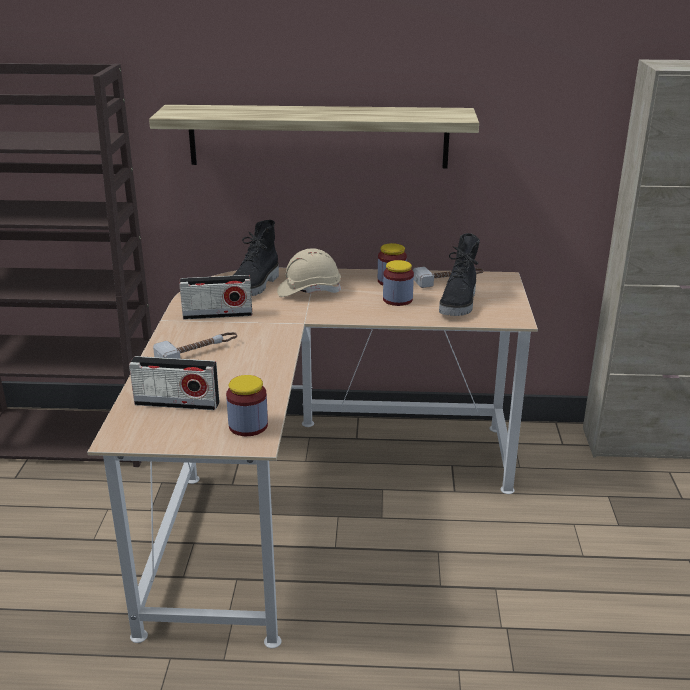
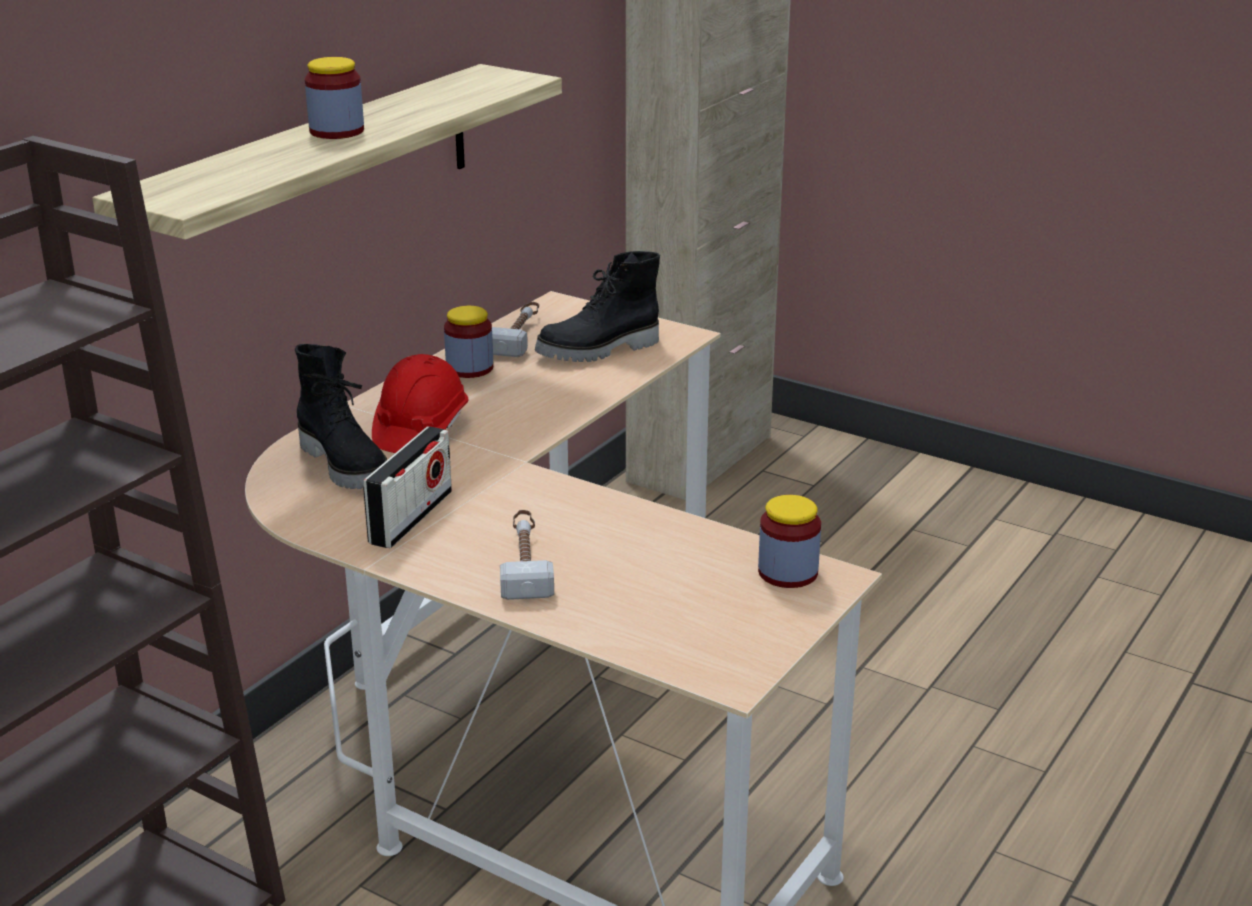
camera: 60 degrees left, 0 degrees up
(177, 403) = (673, 612): radio -> none
(309, 291) = (420, 430): beige hard hat -> red hard hat
(397, 300) = (535, 382): jar -> jar (336, 131)
(459, 304) = (599, 350): black boot -> black boot turned 105 degrees clockwise

